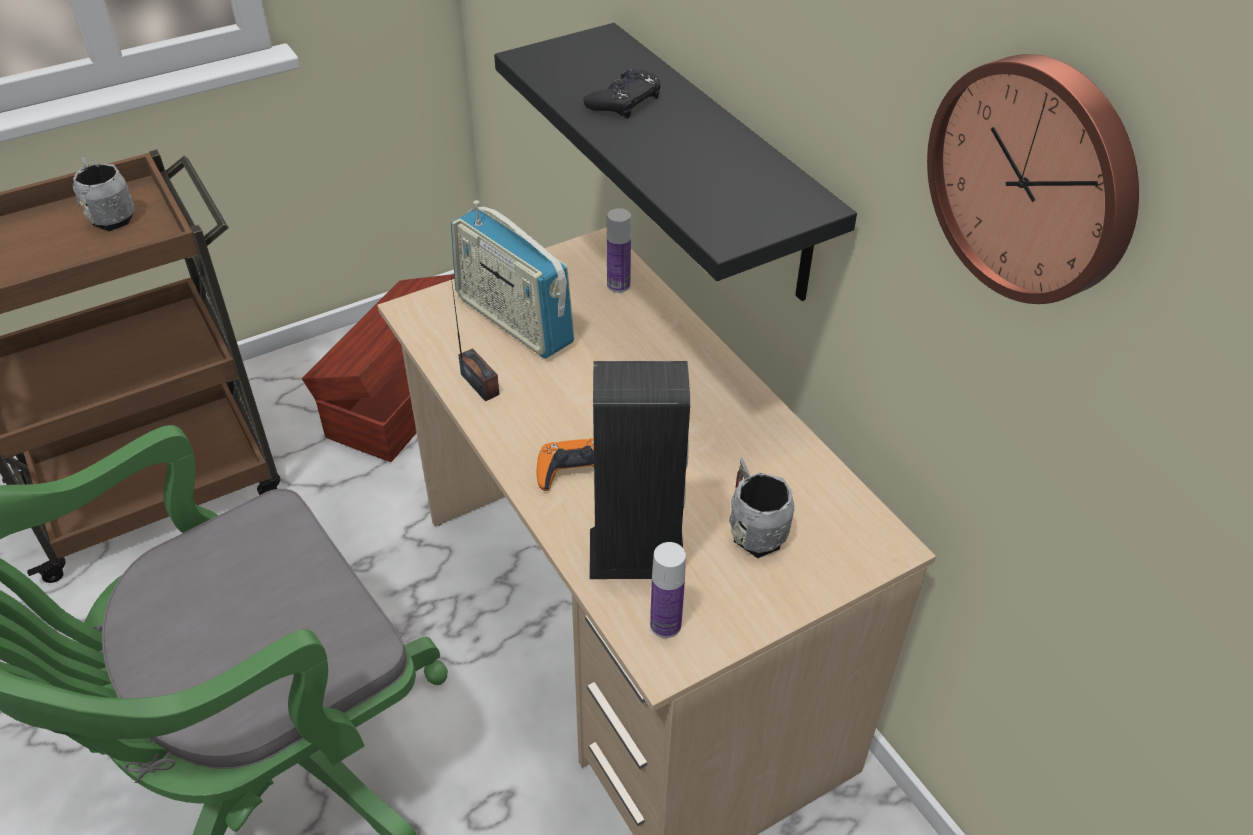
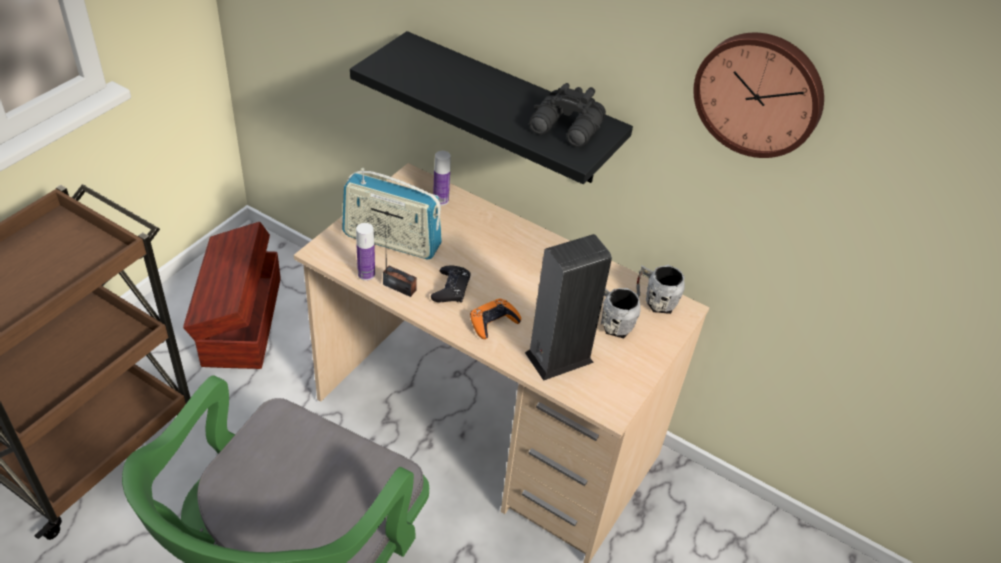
camera: 30 degrees left, 0 degrees up
(110, 216) = (54, 243): grey mug -> grey mug (655, 301)
(624, 101) = (456, 84): black game controller -> black game controller (451, 288)
(665, 625) = (600, 390): bottle -> bottle (366, 274)
(742, 193) = (567, 128): none -> black binoculars

